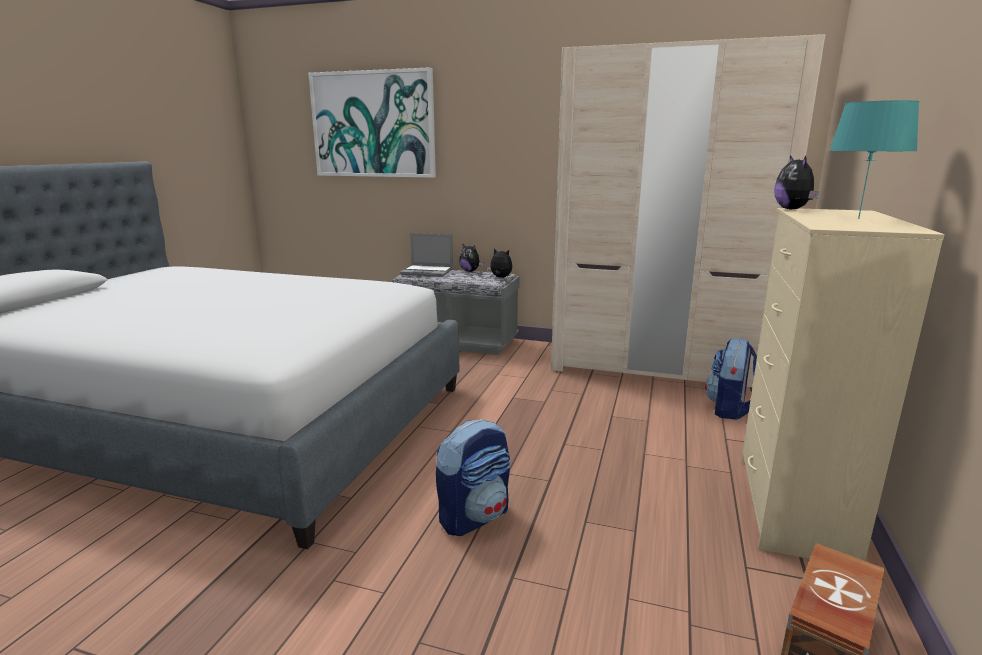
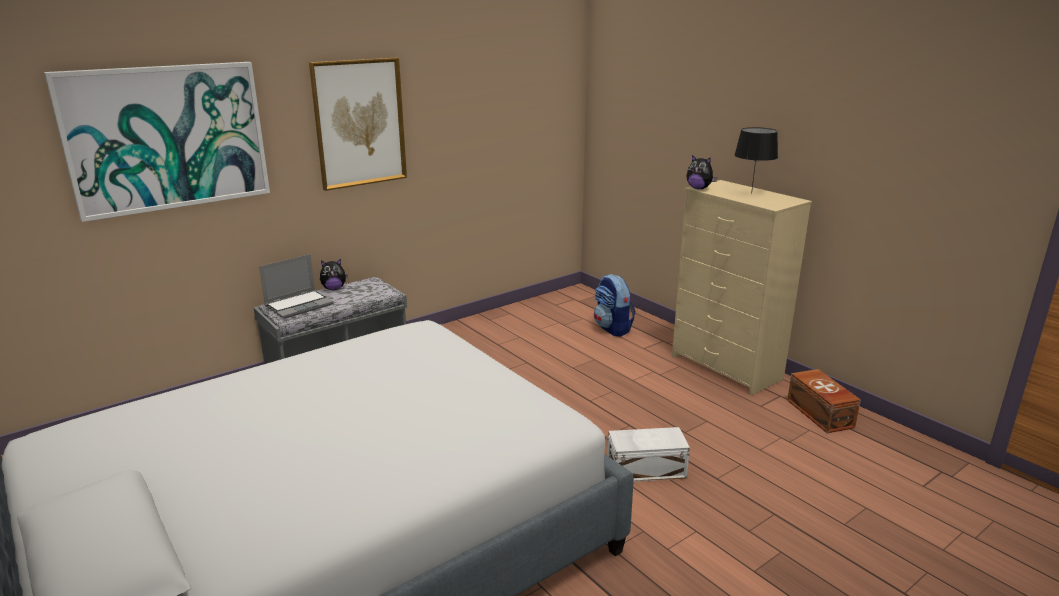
camera: 55 degrees left, 5 degrees up
(474, 516) = (644, 469): backpack -> white storage box
(500, 277) = (381, 285): plush toy -> none
(519, 128) = (359, 123): none -> picture
(655, 367) = (522, 319): beige wardrobe -> none
(858, 218) = (751, 193): turquoise table lamp -> black table lamp

